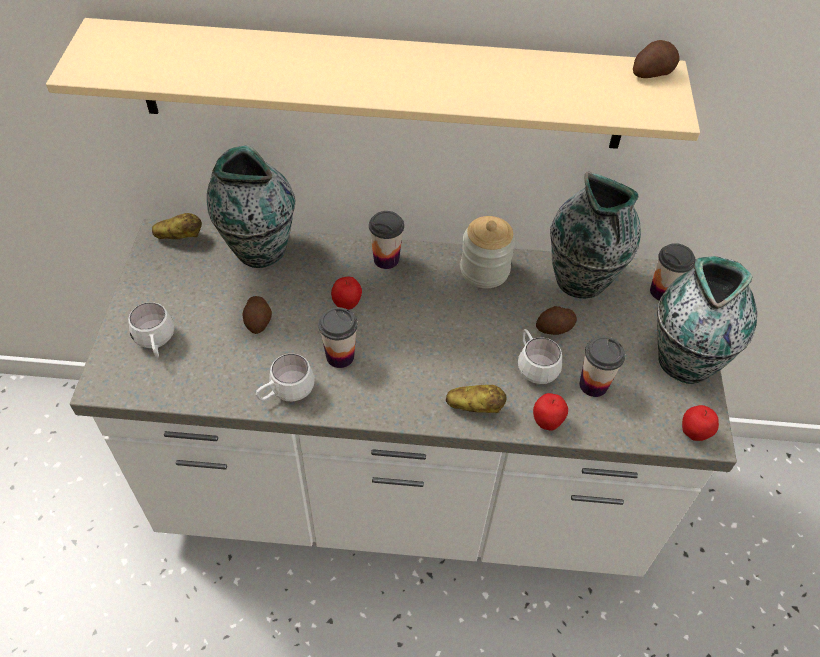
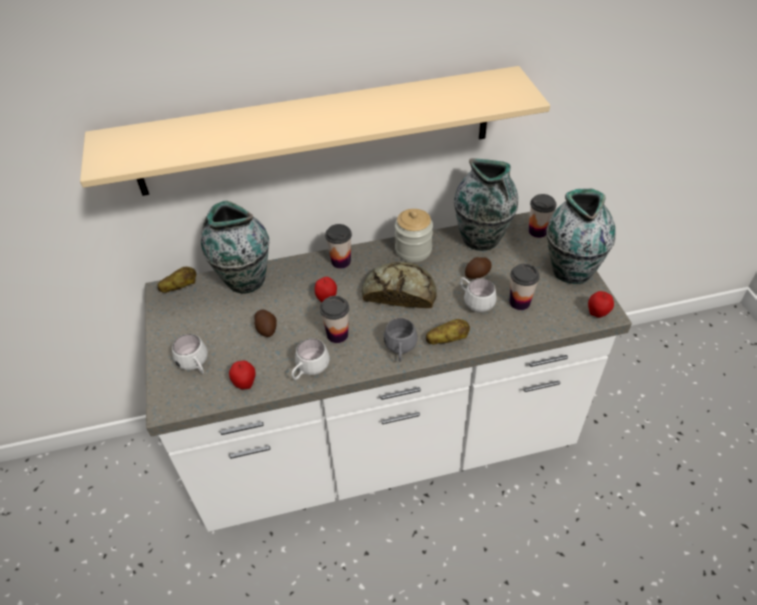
camera: 15 degrees left, 5 degrees down
(409, 402) = (400, 351): none -> grey mug
(442, 322) = (399, 291): none -> bread
(547, 422) = (500, 335): apple -> apple (245, 384)
(651, 72) = (502, 77): potato -> none

